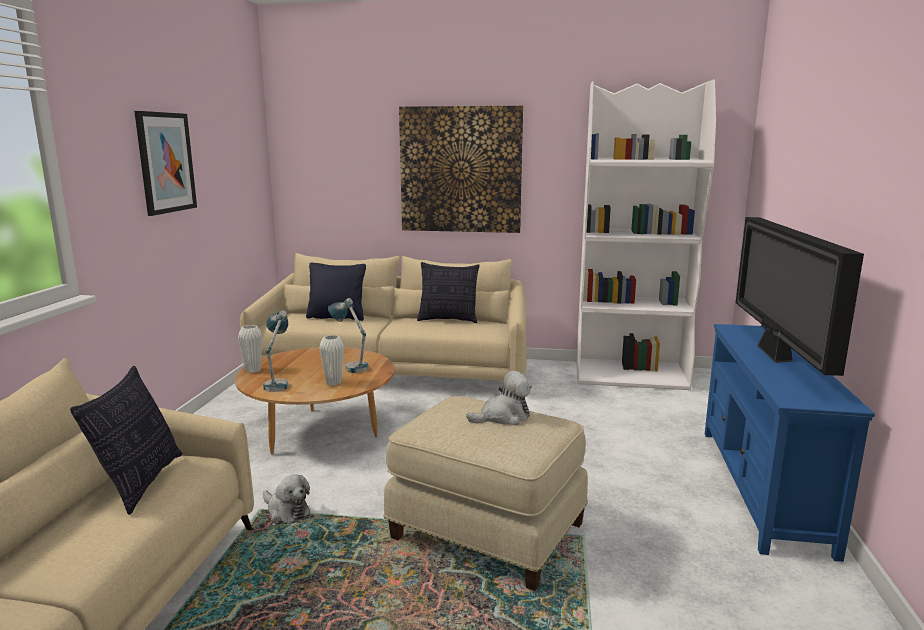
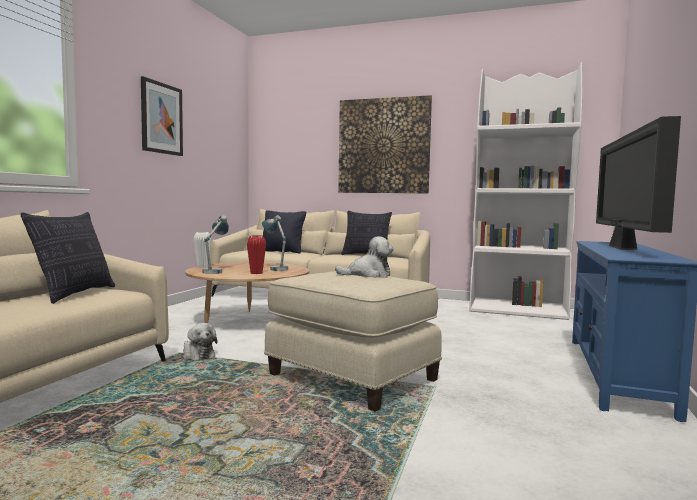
camera: 10 degrees right, 10 degrees down
(333, 383) = (256, 273): white vase -> red vase

